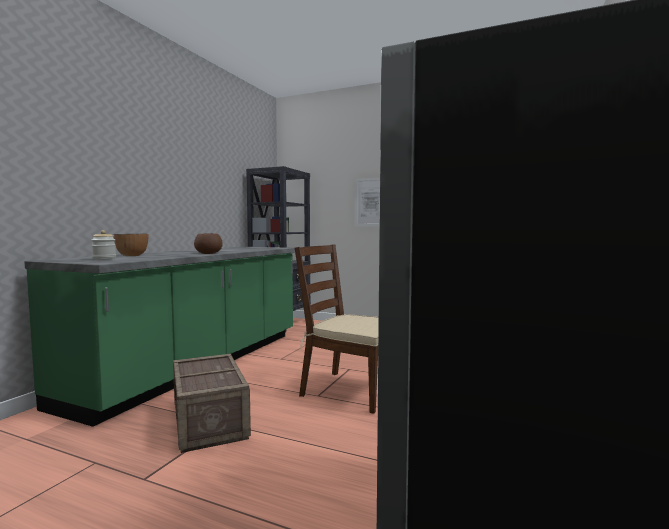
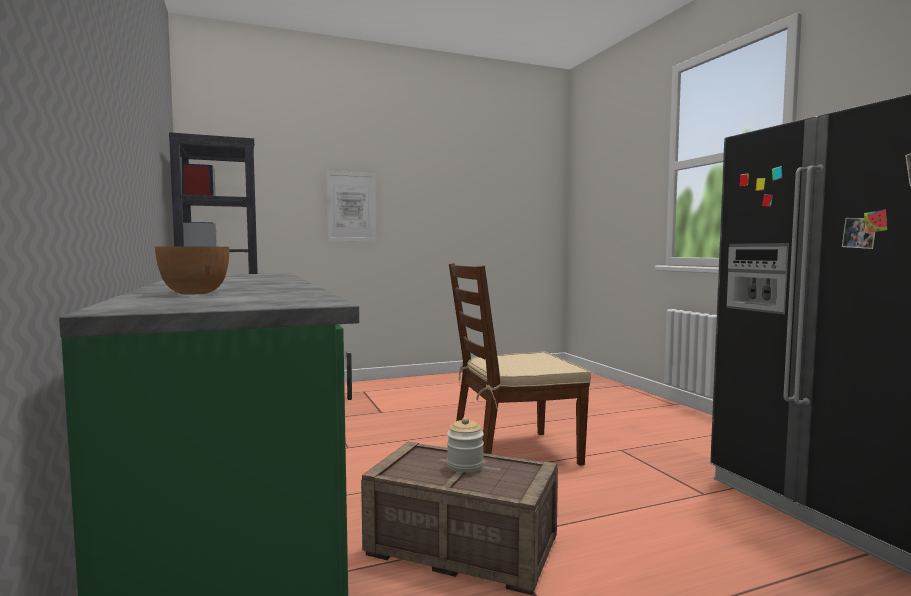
camera: 45 degrees left, 0 degrees up
(104, 258) = (218, 299): jar -> jar (465, 465)
(208, 253) = (287, 284): brown bowl -> none

